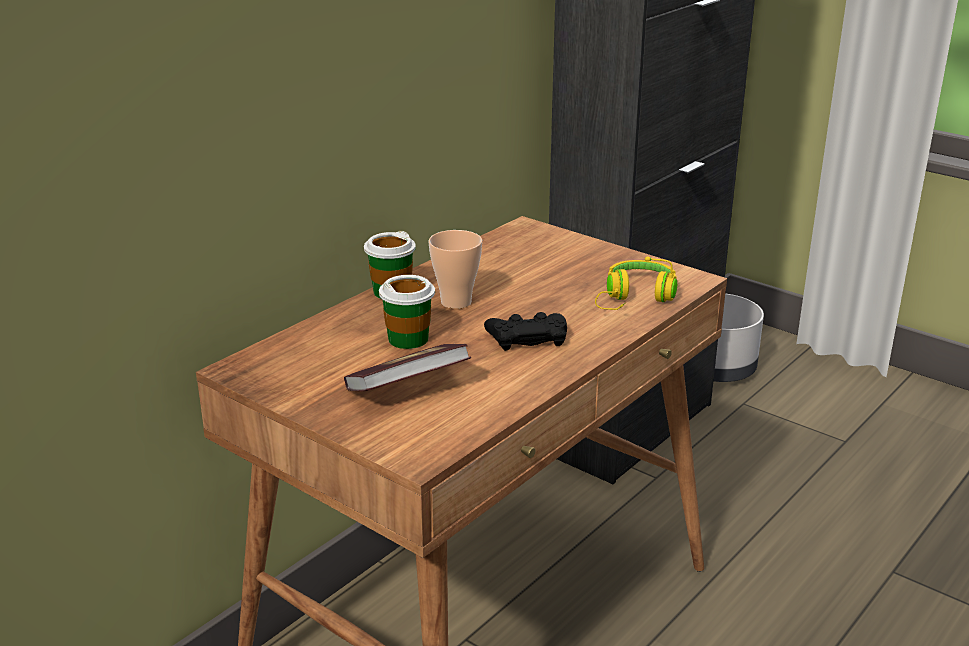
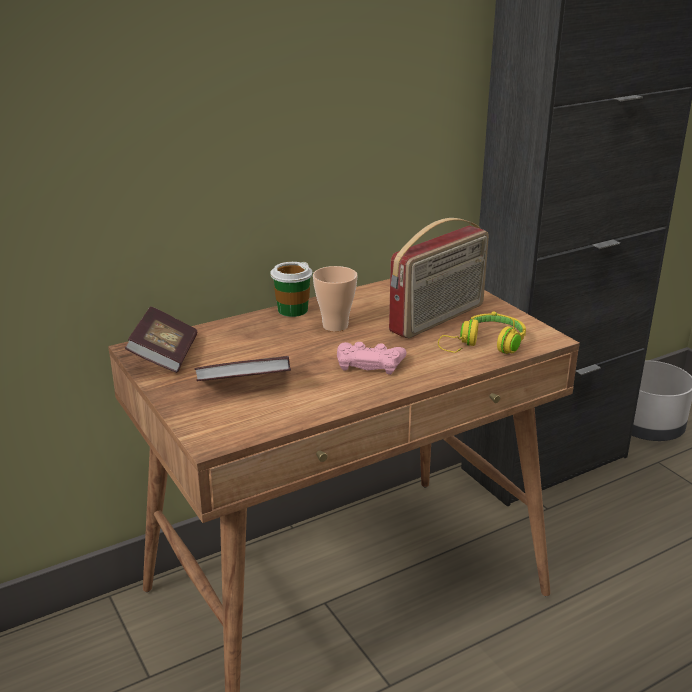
camera: 20 degrees right, 0 degrees up
(280, 371) = (165, 356): none -> book
(408, 339) = (276, 348): cup -> none
(527, 337) = (369, 363): black game controller -> pink game controller
(564, 276) = (438, 319): none -> radio

